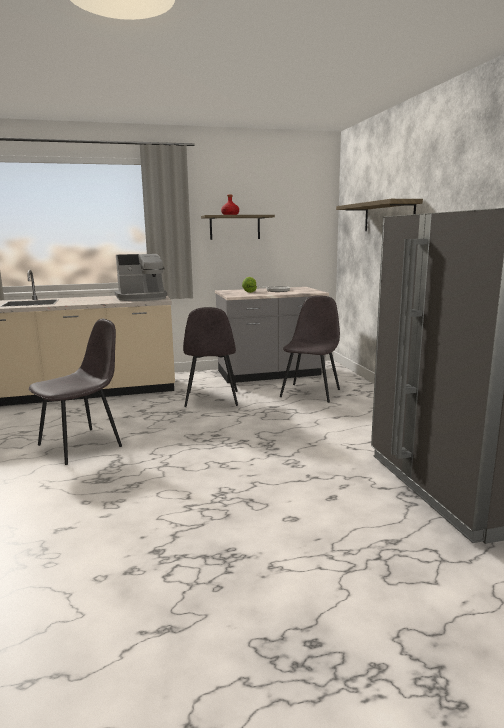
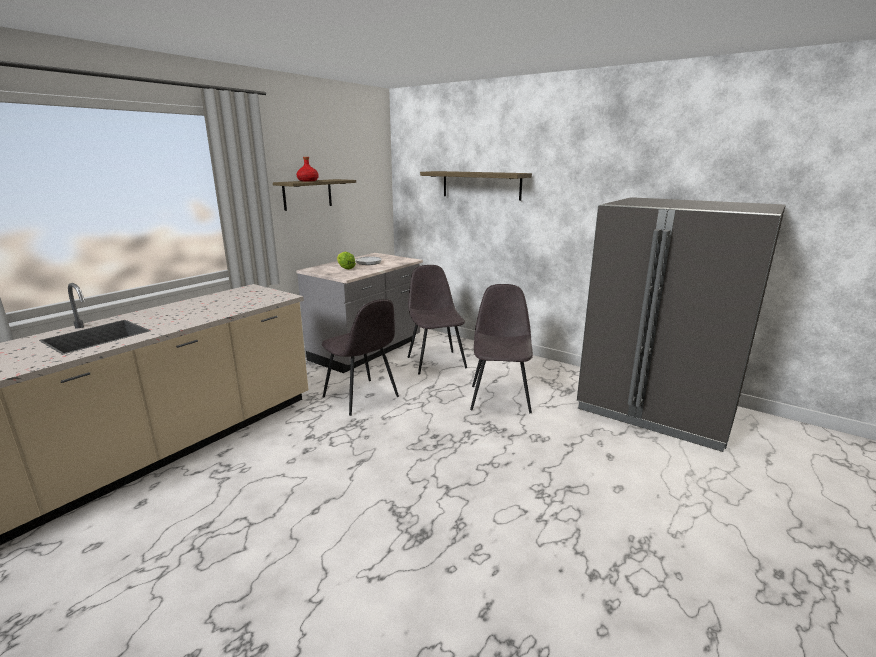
camera: 40 degrees left, 5 degrees up
(82, 445) = (320, 507): grey chair -> grey chair (500, 398)
(142, 298) = (251, 297): coffee machine -> none

